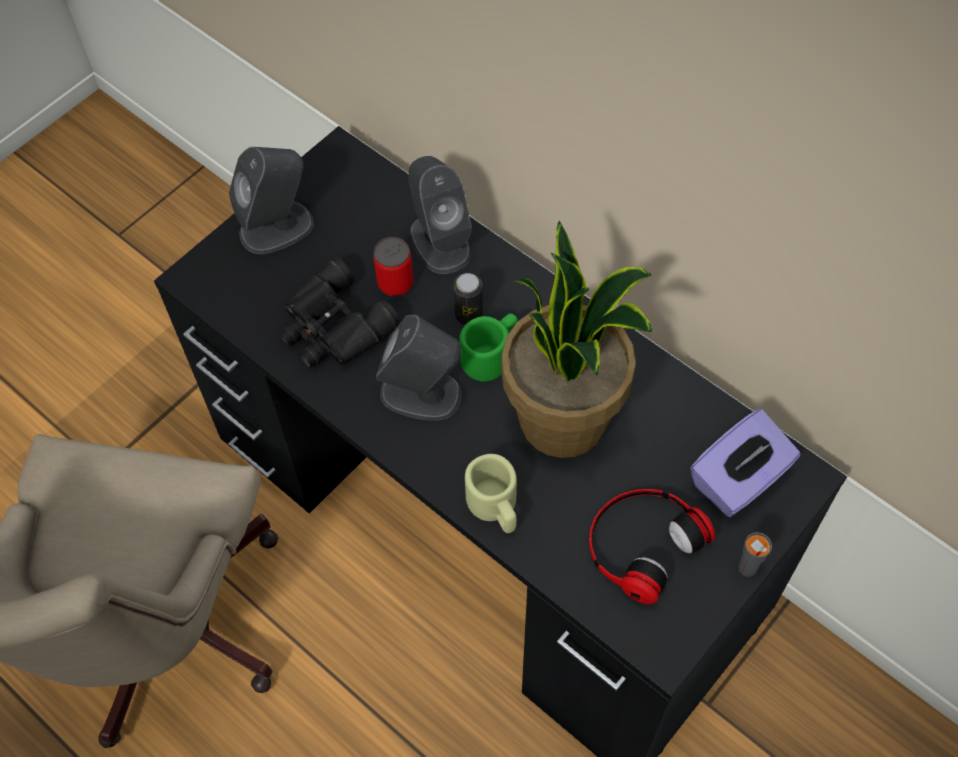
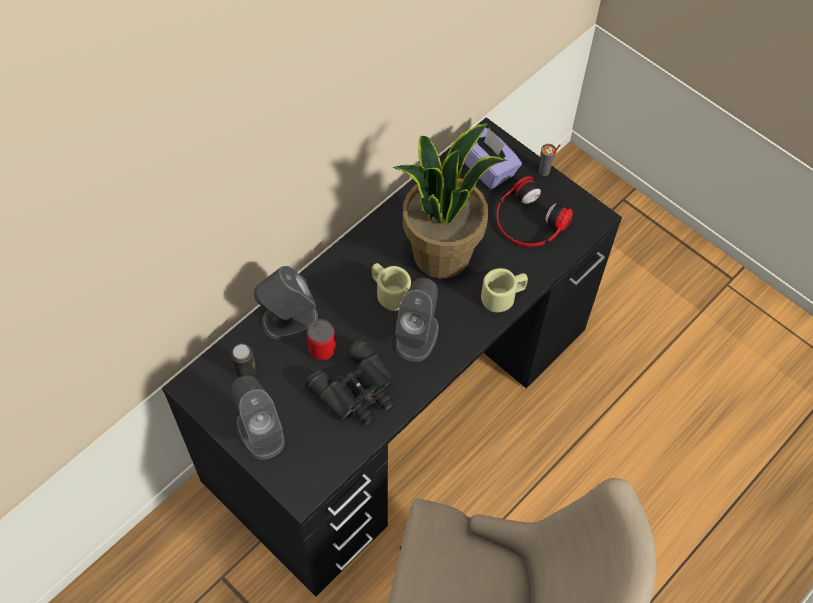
camera: 90 degrees left, 0 degrees up
(468, 314) = (354, 304): can -> can (246, 370)
(491, 355) = (389, 292): green mug -> beige mug

